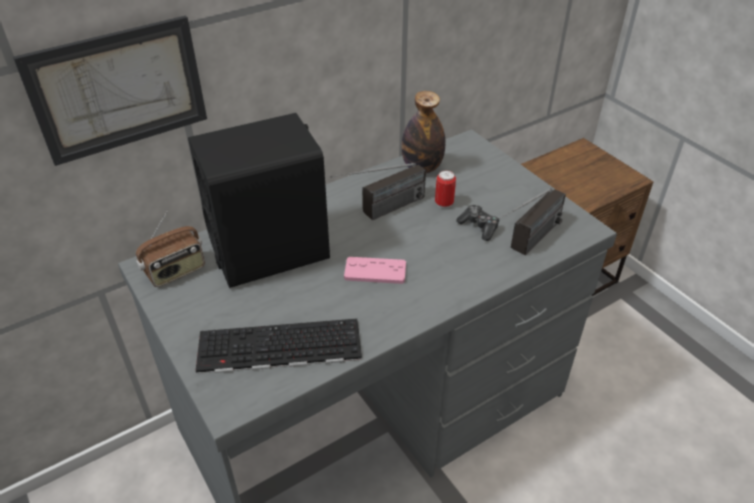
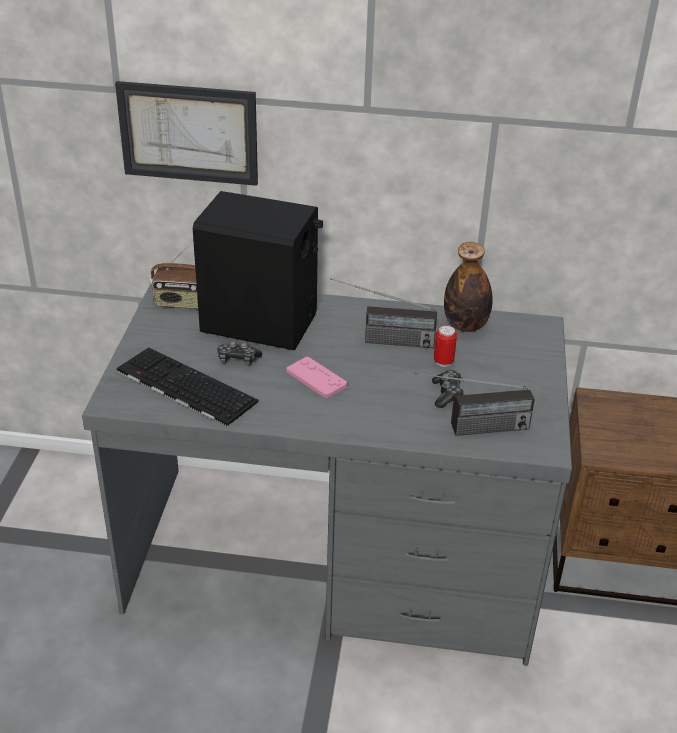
camera: 40 degrees right, 5 degrees down
(292, 294) = (238, 359): none -> game controller

